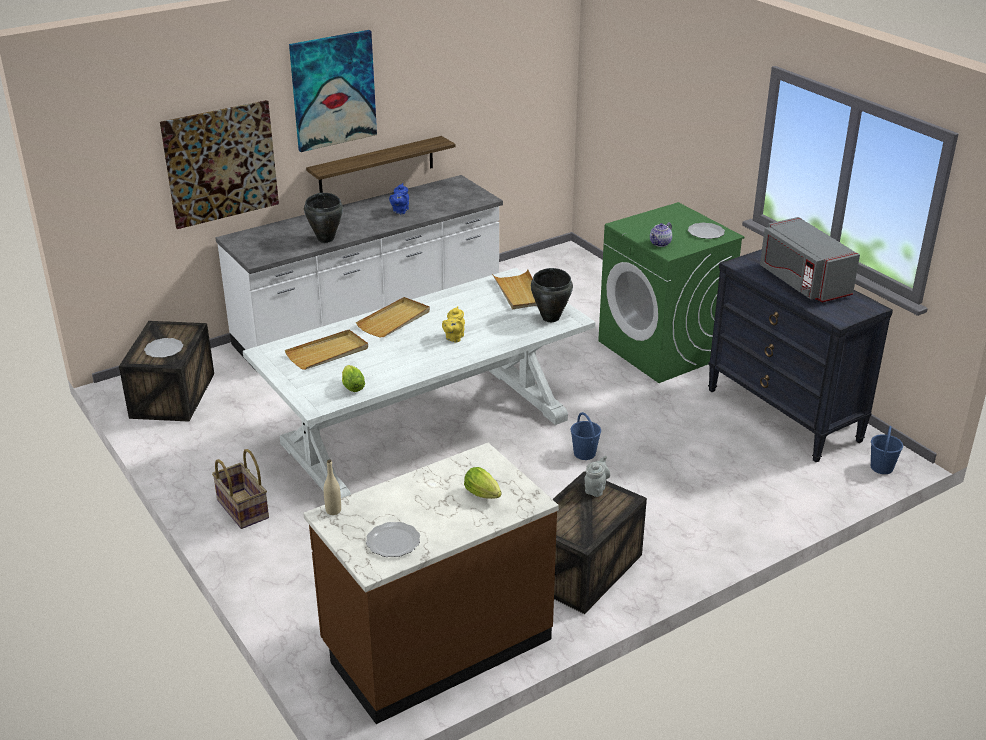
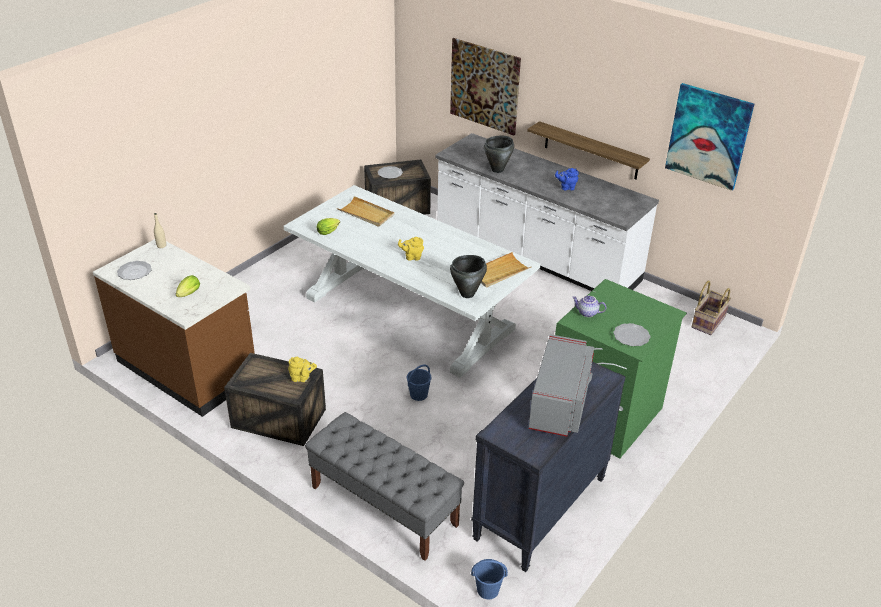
camera: 70 degrees right, 5 degrees up
(241, 509) = (292, 264): basket -> basket (708, 321)
(333, 90) = (569, 75): picture -> picture (708, 136)
(394, 320) = (423, 228): beige tray -> none
(596, 488) = (302, 378): grey teapot -> yellow teapot
(757, 511) = (383, 506): none -> grey bench
(803, 282) = (559, 403): grey microwave -> grey microwave turned 150 degrees clockwise

